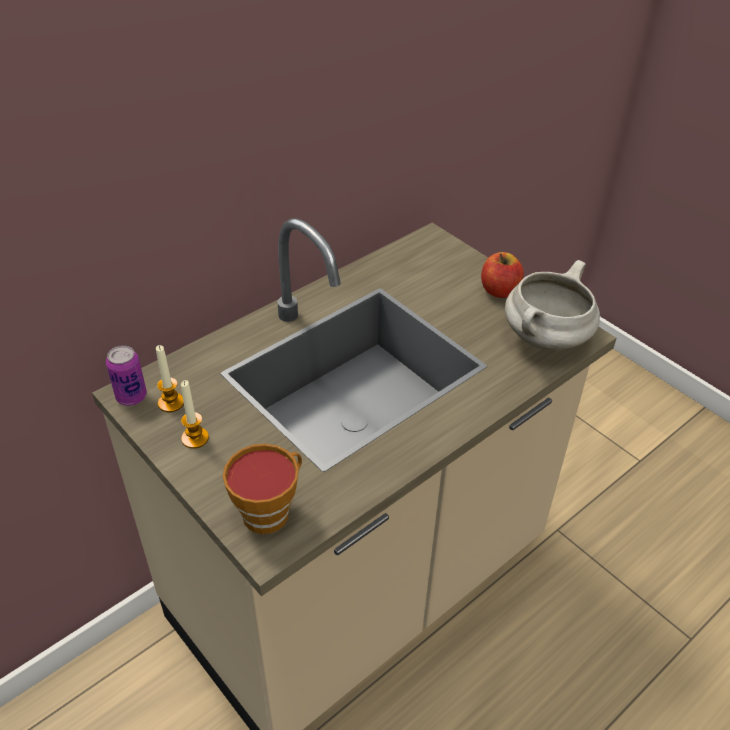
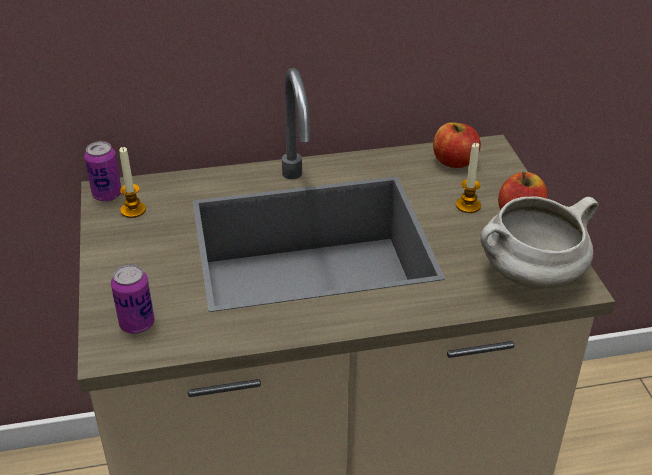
camera: 30 degrees right, 5 degrees down
(195, 438) = (128, 244): candle -> candle (468, 205)
(270, 510) = (137, 324): cup -> can
(414, 259) = (454, 162): none -> apple

